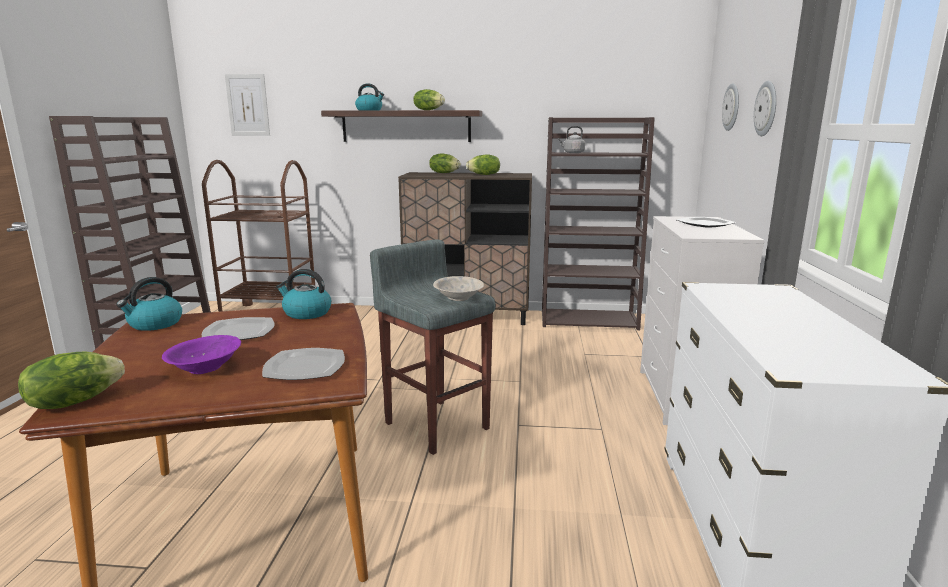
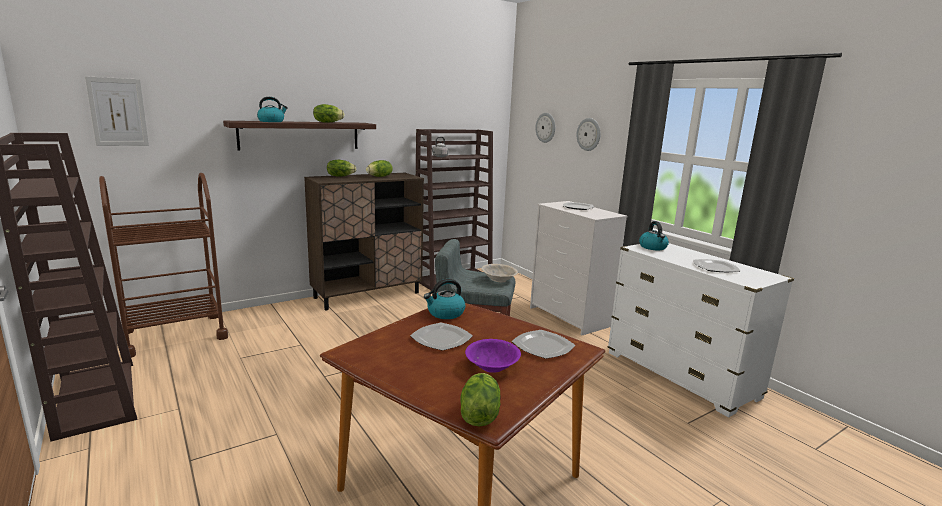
camera: 40 degrees left, 0 degrees up
(154, 324) = (360, 352): kettle -> kettle (653, 247)
(788, 335) = (716, 268): none -> plate

